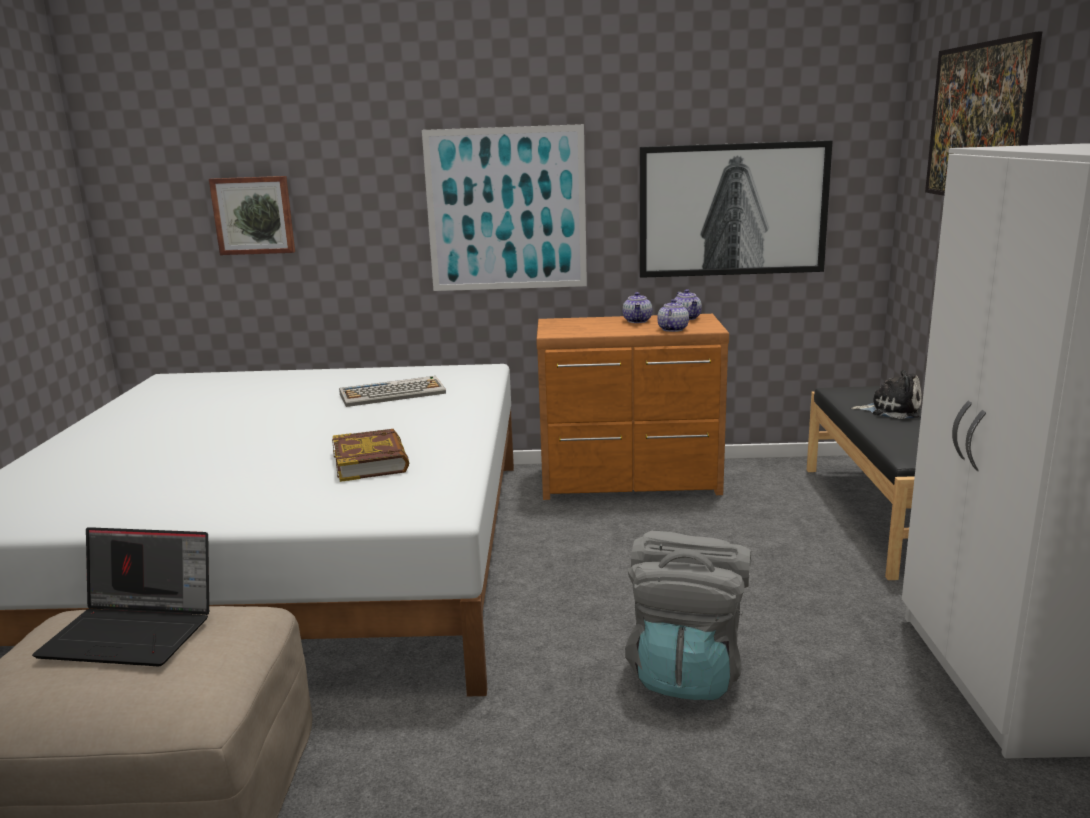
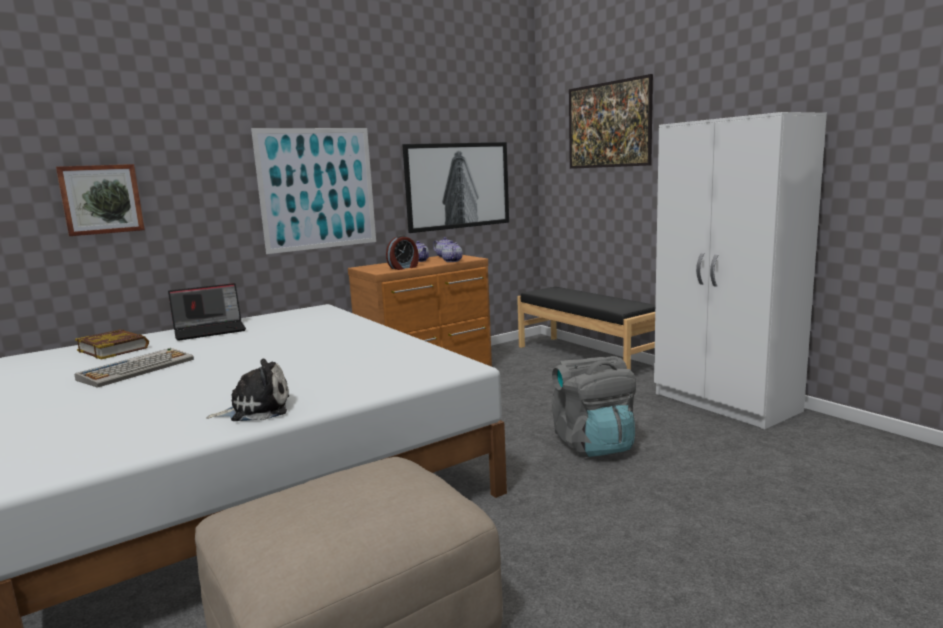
camera: 35 degrees left, 5 degrees down
(134, 632) = (335, 490): laptop -> laptop (211, 330)
(371, 462) = (354, 359): book -> book (113, 349)
(393, 393) = (280, 329): keyboard -> keyboard (137, 369)
(591, 331) = (404, 268): none -> alarm clock
(891, 410) = (576, 294): plush toy -> plush toy (256, 409)

